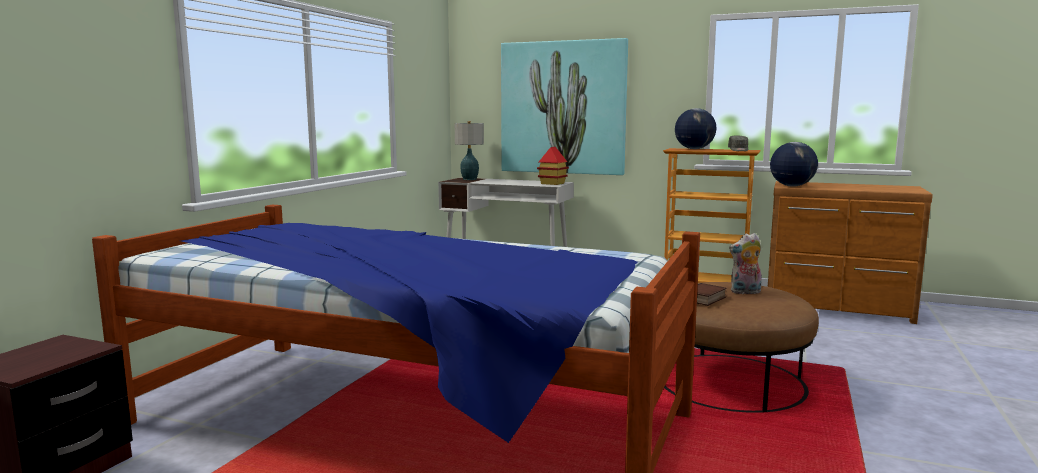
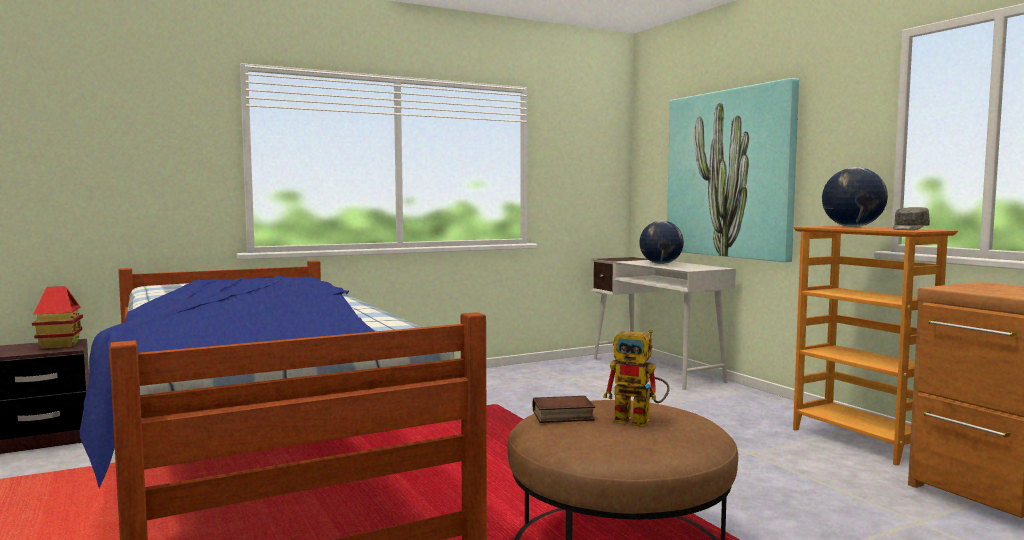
camera: 40 degrees right, 5 degrees down
(470, 179) = (632, 259): table lamp -> none
(552, 183) = (699, 268): toy house -> toy house (59, 345)
(745, 292) = (640, 421): plush toy -> toy robot
(791, 186) = (958, 288): globe -> globe (660, 263)

